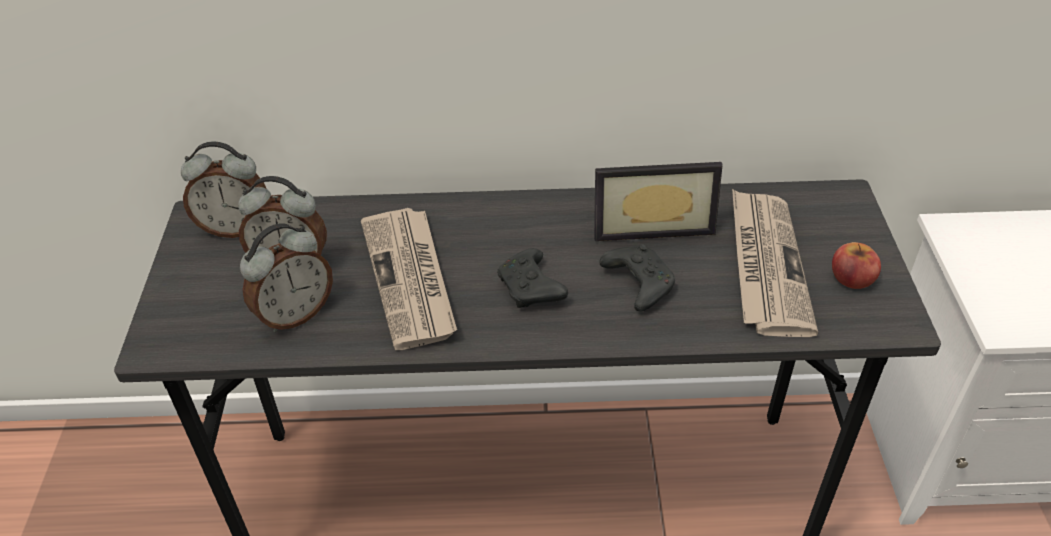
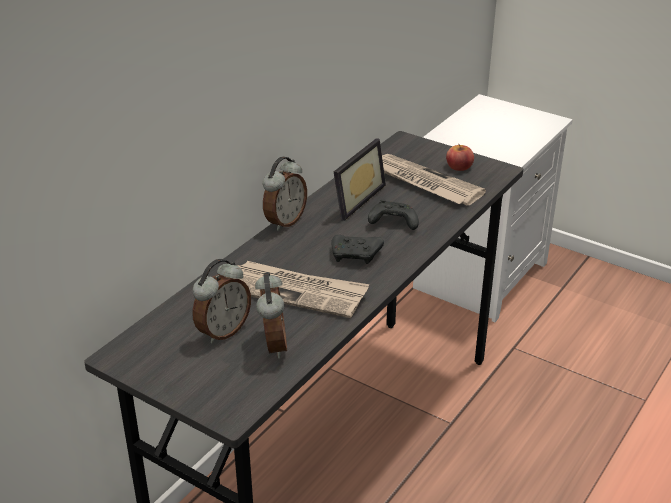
camera: 55 degrees left, 10 degrees down
(236, 228) = (154, 343): alarm clock -> alarm clock (284, 221)

